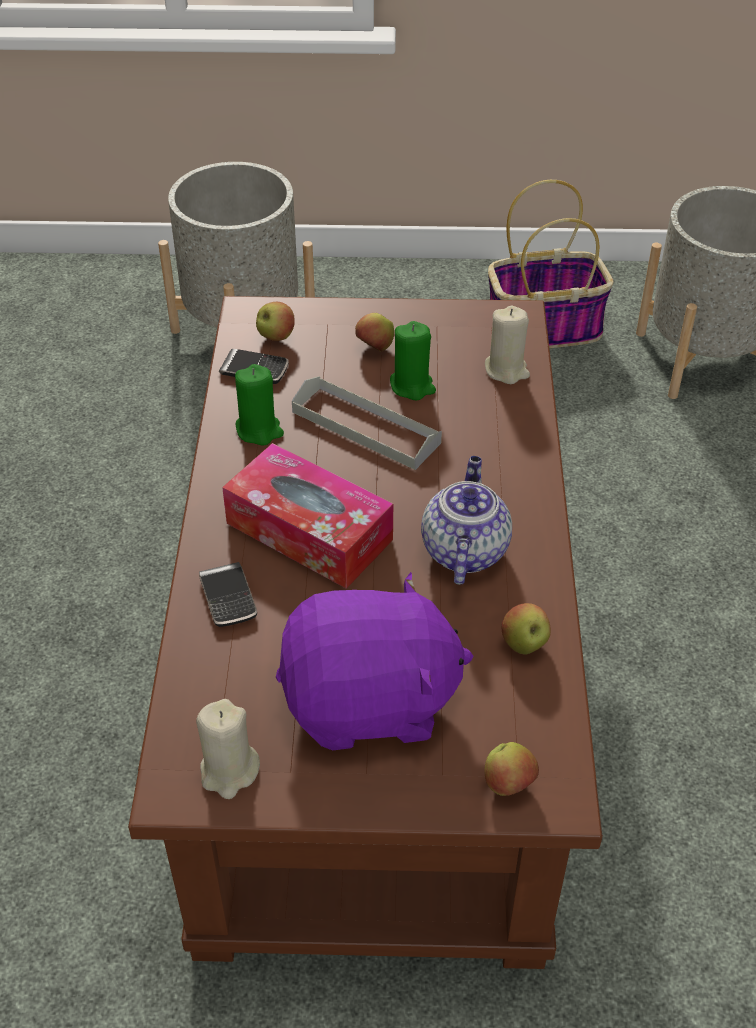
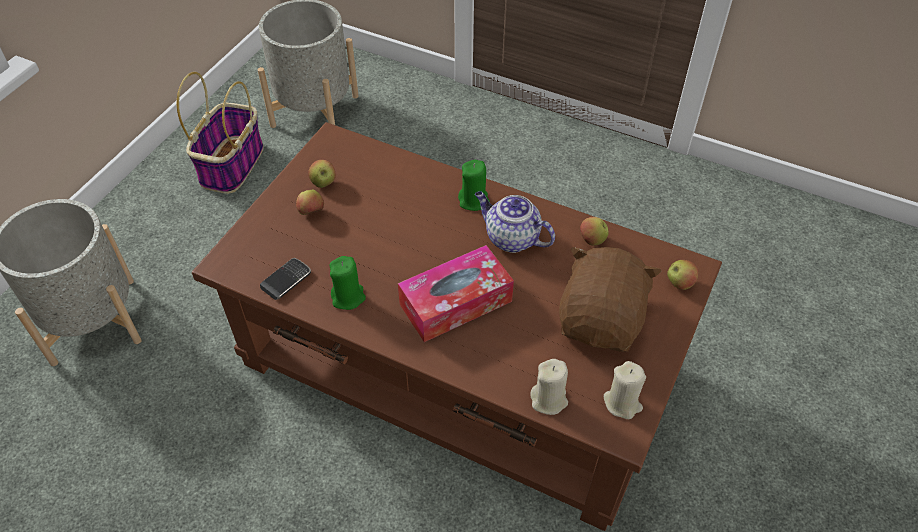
camera: 65 degrees left, 5 degrees up
(228, 598) = (488, 361): phone -> none
(276, 337) = (261, 258): apple -> apple (323, 183)
(365, 427) = (382, 244): grey tray -> none
(370, 702) = (601, 321): purple plush toy -> brown plush toy
(412, 386) = (360, 208): green candle -> green candle (474, 200)
(506, 370) = (376, 162): beige candle -> beige candle (549, 399)

